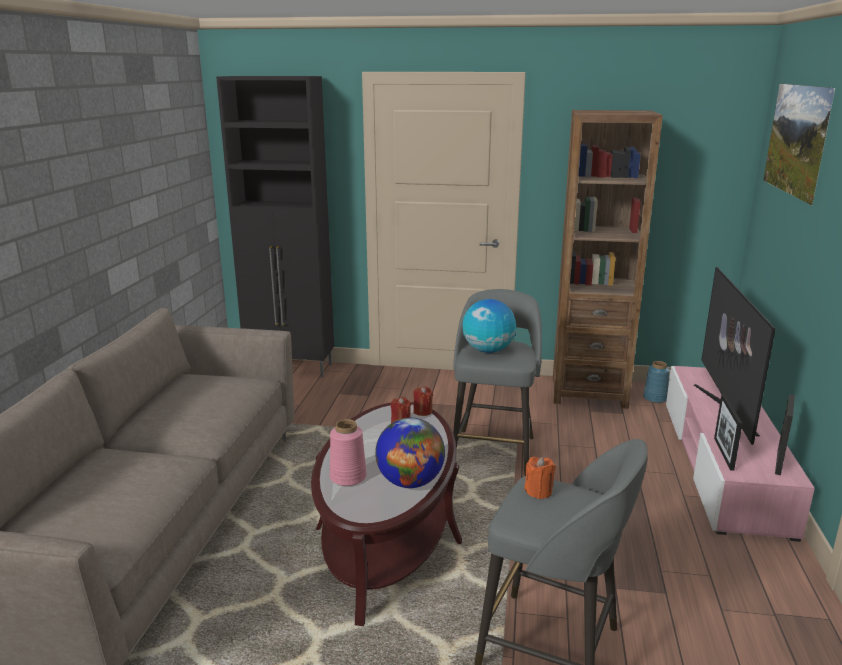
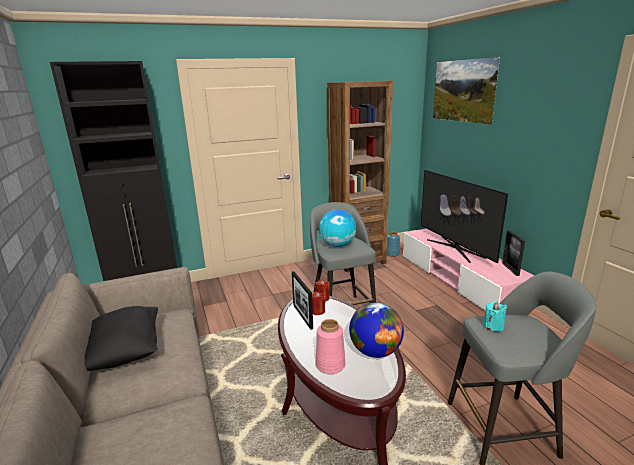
camera: 30 degrees left, 0 degrees up
(180, 401) = (125, 353): none -> black pillow
(538, 491) = (493, 326): orange candle -> turquoise candle
(723, 453) = (484, 272): picture frame -> picture frame (302, 316)

